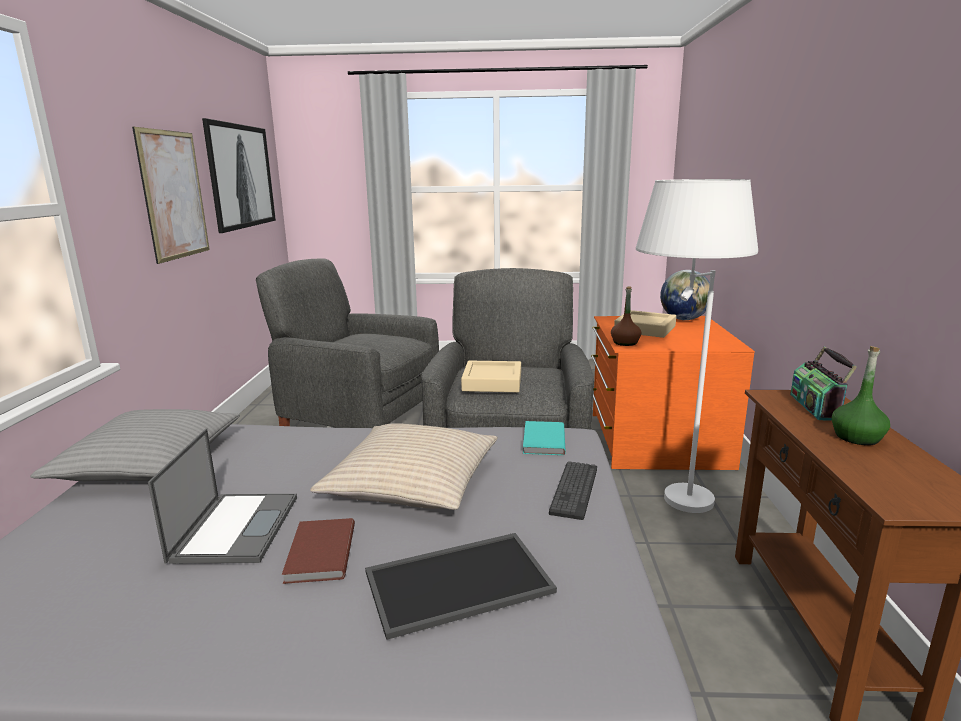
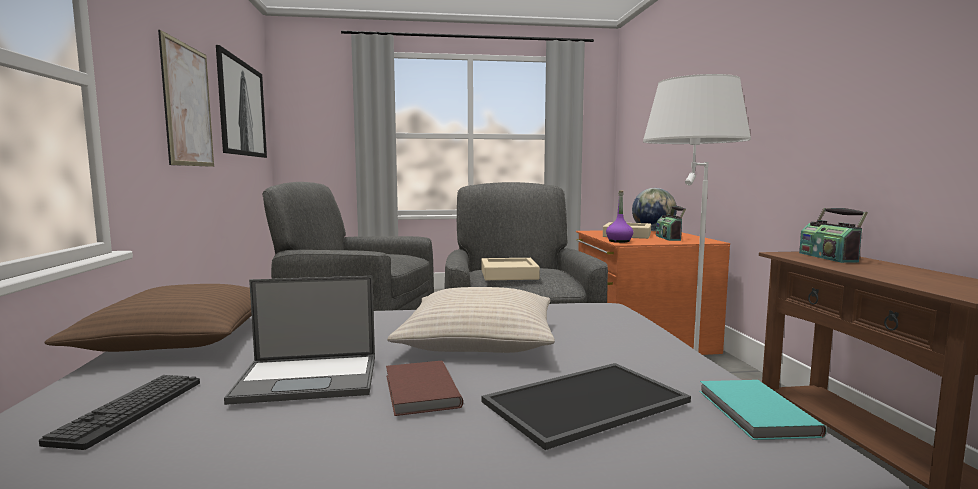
camera: 10 degrees left, 10 degrees down
(149, 462) = (180, 338): grey pillow -> brown pillow
(236, 527) = (310, 378): laptop -> laptop turned 90 degrees clockwise
(542, 441) = (582, 309): turquoise book -> turquoise book (754, 413)
(574, 490) = (640, 337): keyboard -> keyboard (130, 410)
(625, 343) = (619, 241): brown bottle -> purple bottle
(689, 337) = (669, 238): none -> radio
(857, 437) = (885, 268): green bottle -> none

